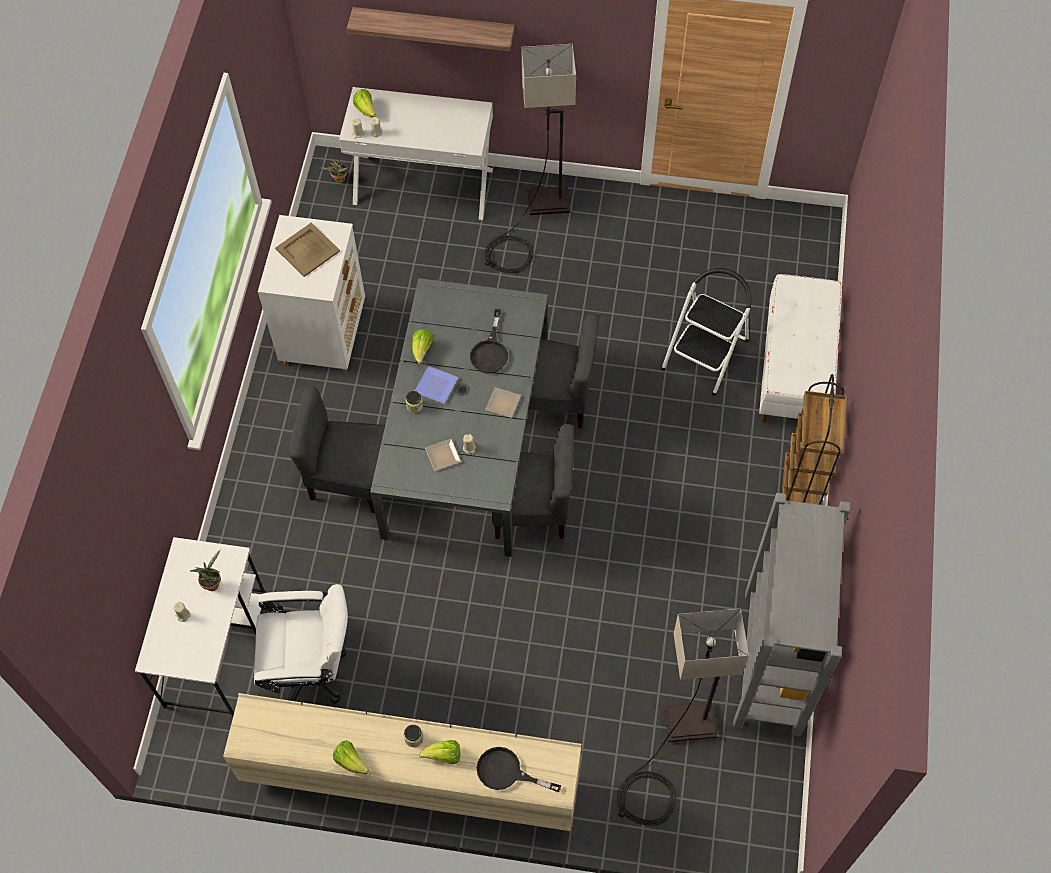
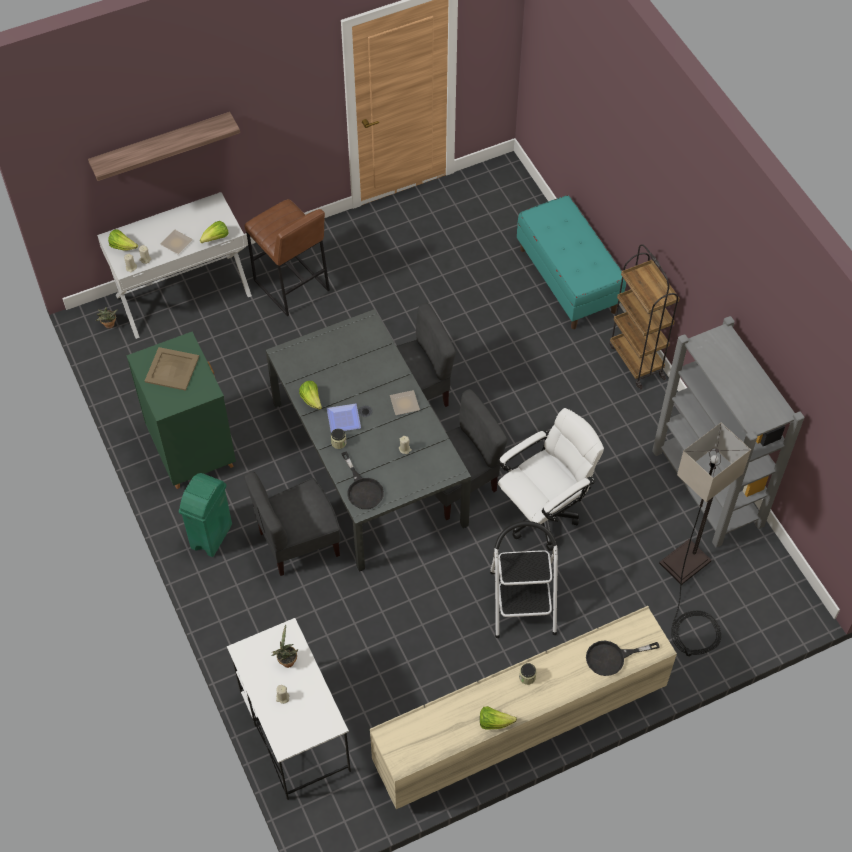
camera: 35 degrees left, 5 degrees down
(279, 427) = (211, 537): none -> green trash can
(314, 673) = (386, 700): white office chair -> white office chair (545, 515)
(324, 334) = (191, 448): white dresser -> green dresser
(443, 454) = (389, 465): plate -> plate (176, 242)
(444, 756) = (558, 675): lettuce -> lettuce (216, 238)
(490, 351) = (365, 372): black frying pan -> black frying pan (362, 489)
(526, 230) = (292, 286): floor lamp -> brown stool
(707, 353) = (497, 302): step ladder -> step ladder (522, 600)
(795, 369) = (568, 280): white bench -> turquoise bench

